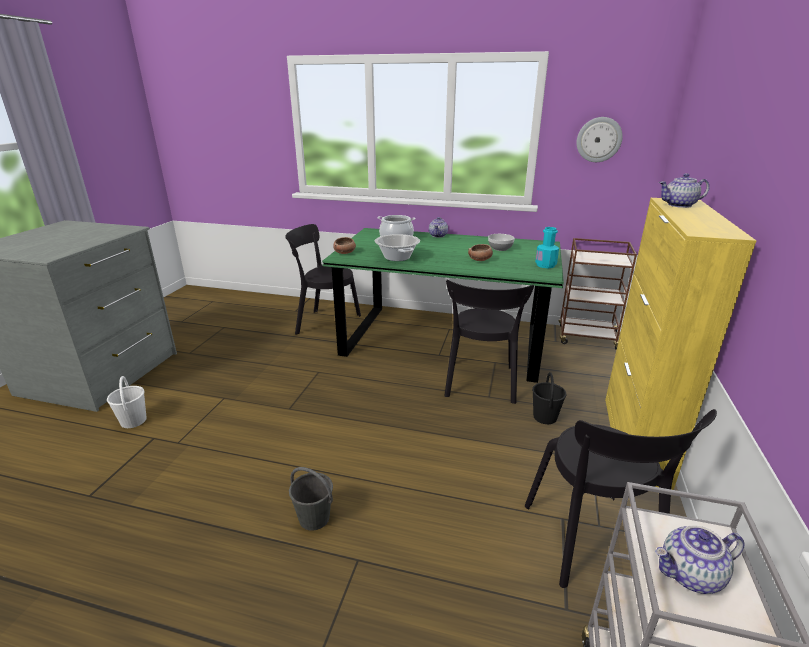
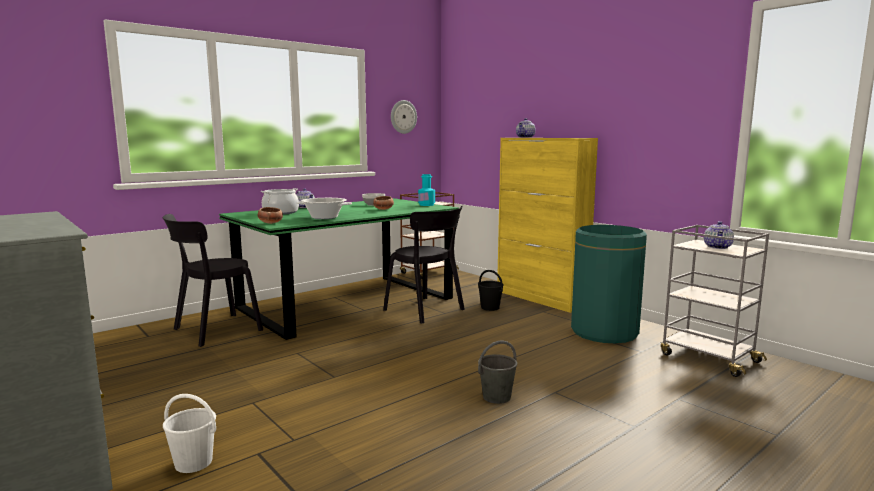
camera: 55 degrees left, 15 degrees down
(592, 543) = (604, 332): black chair -> green trash can

